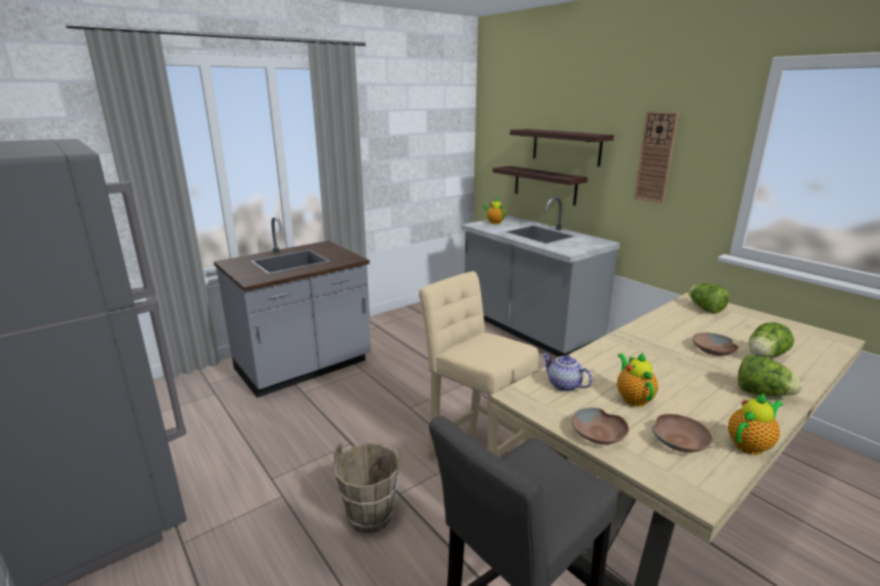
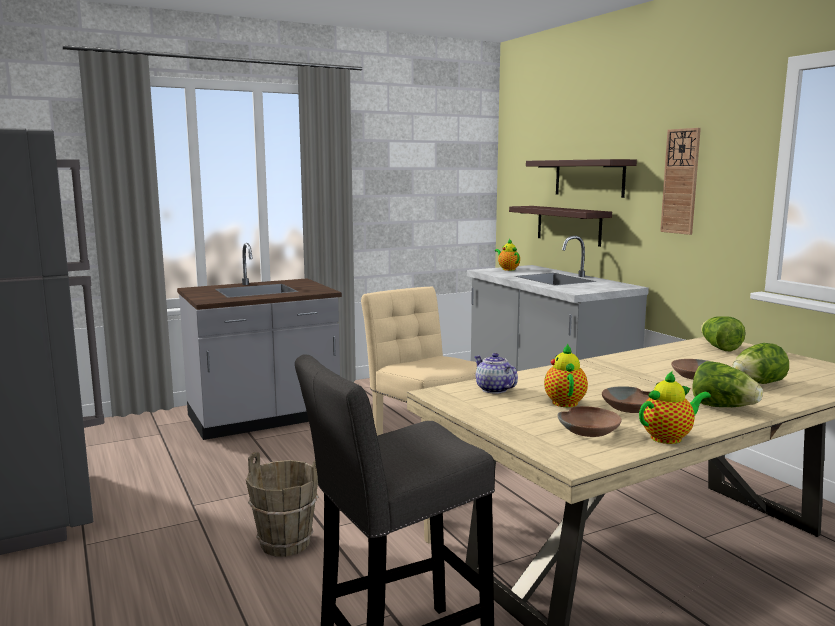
camera: 10 degrees right, 10 degrees down
(599, 434) = (502, 421): brown bowl -> brown bowl (630, 408)

